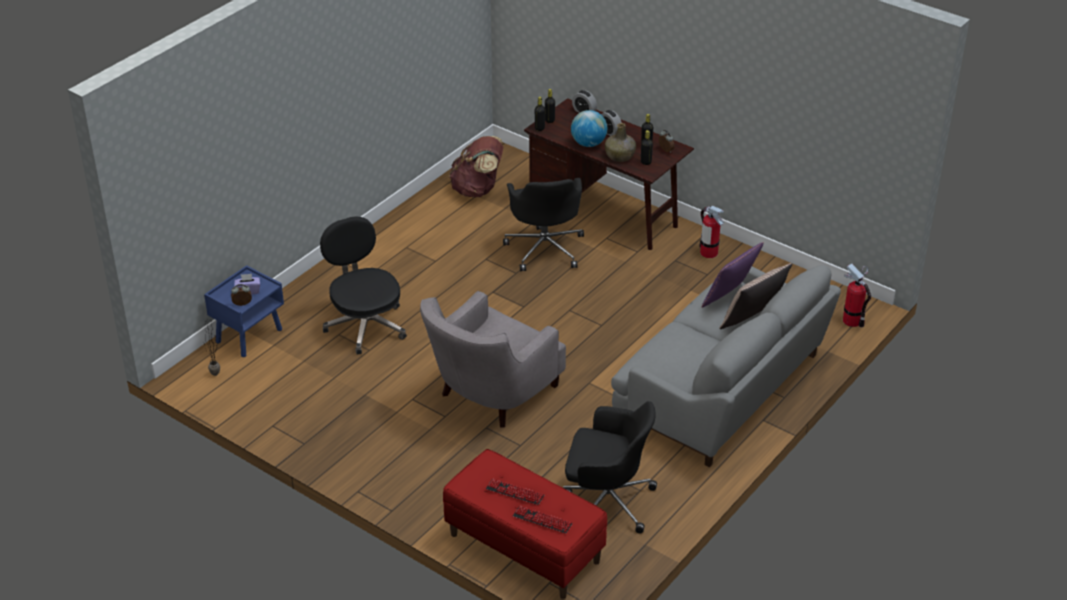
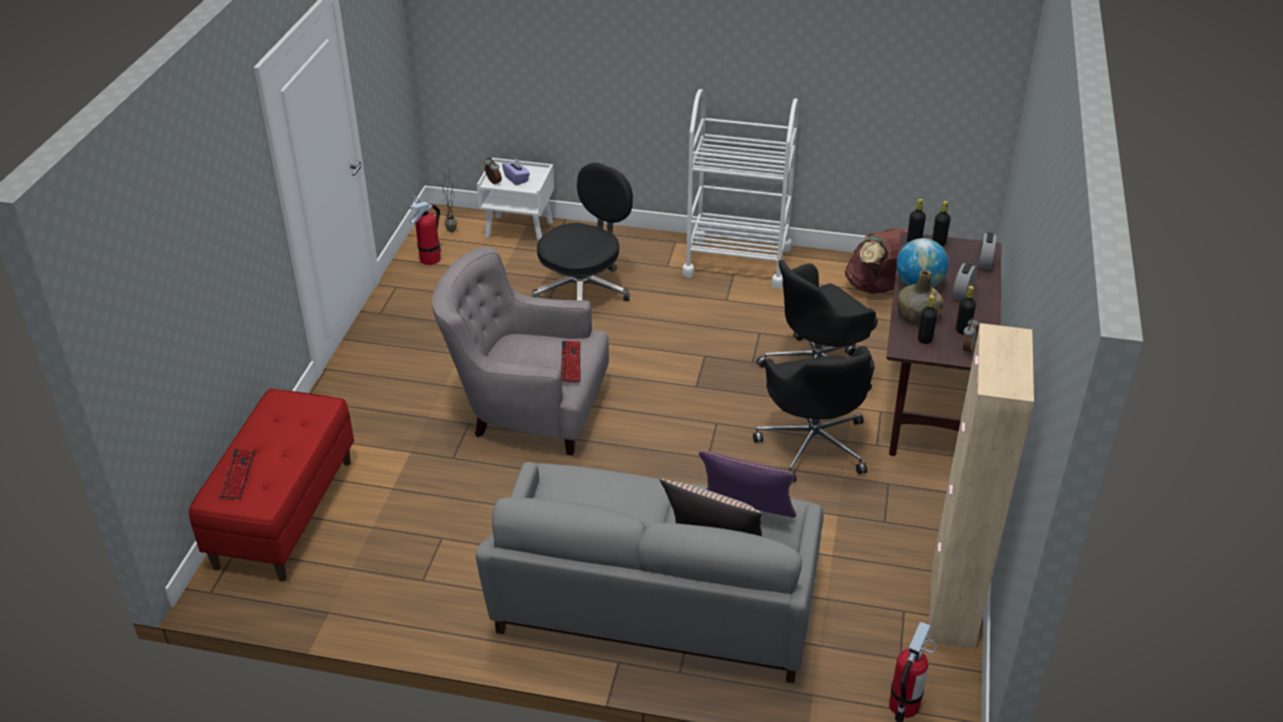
camera: 65 degrees right, 0 degrees up
(249, 335) = (520, 230): blue nightstand -> white nightstand
(392, 240) = (737, 261): none -> white cart
(515, 493) = (277, 440): keyboard -> keyboard (570, 362)
(606, 501) = (390, 556): black office chair -> black office chair (813, 444)
(708, 252) = (932, 510): fire extinguisher -> fire extinguisher (430, 259)
(789, 275) = (952, 606): none -> beige cabinet

